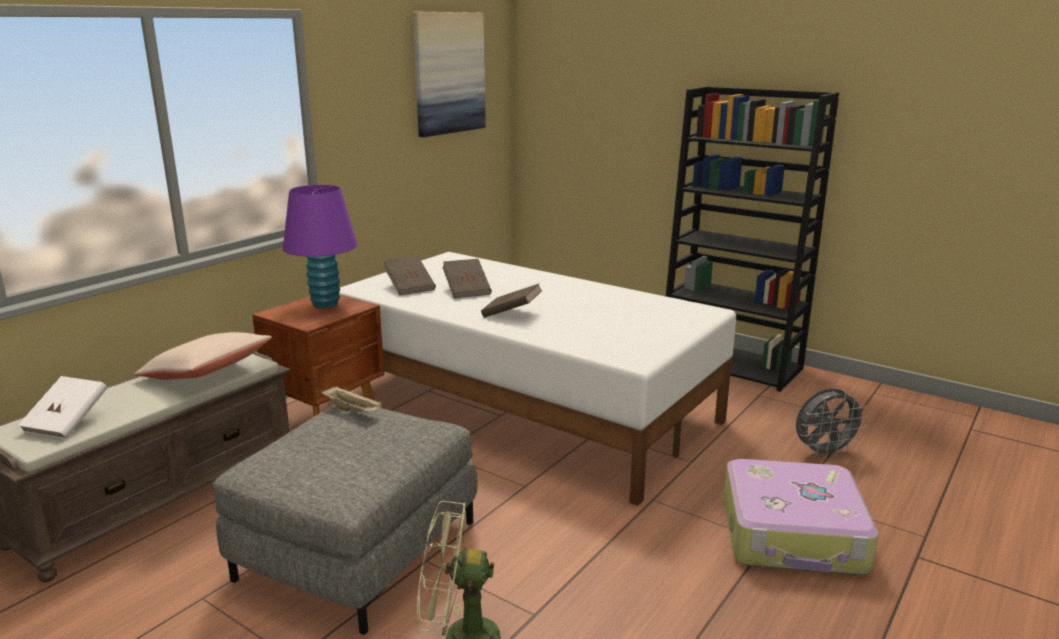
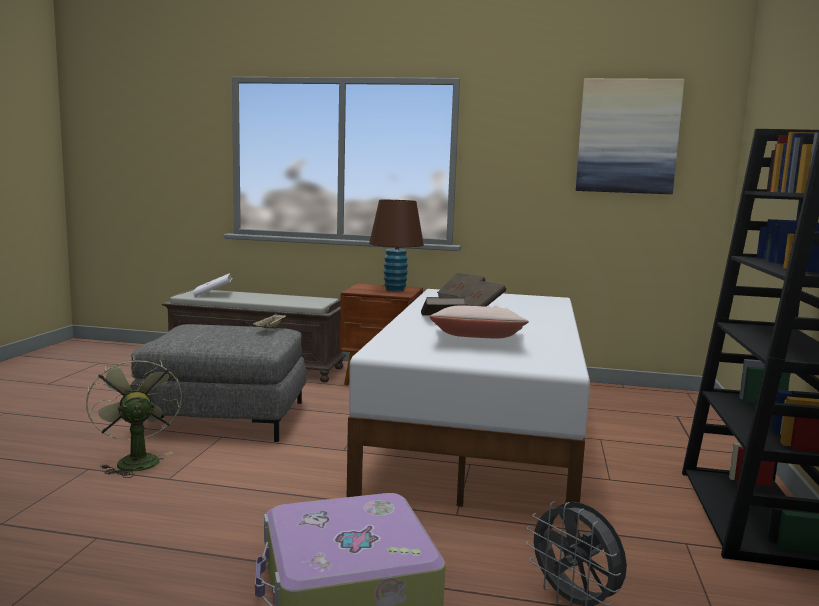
camera: 65 degrees right, 10 degrees down
(207, 373) = (291, 301): beige pillow -> beige pillow (477, 341)
(325, 304) = (395, 289): purple table lamp -> brown table lamp

